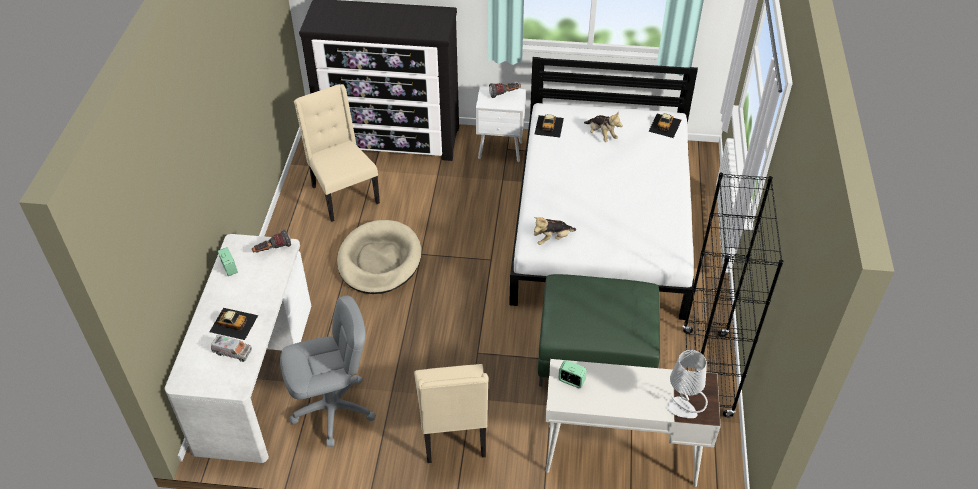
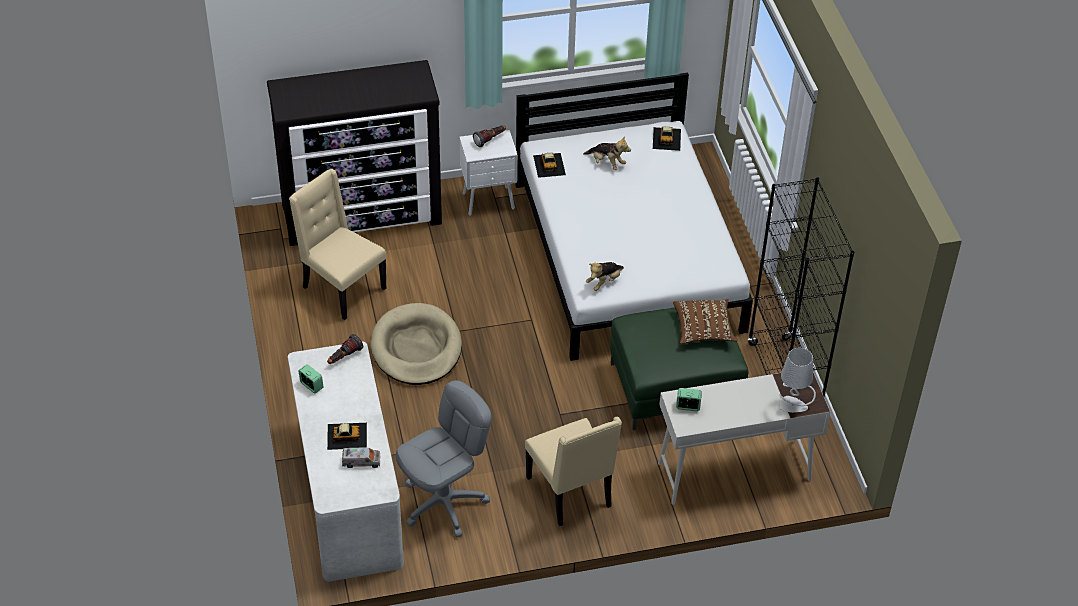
camera: 20 degrees left, 0 degrees up
(628, 306) = (703, 329): none -> brown pillow

